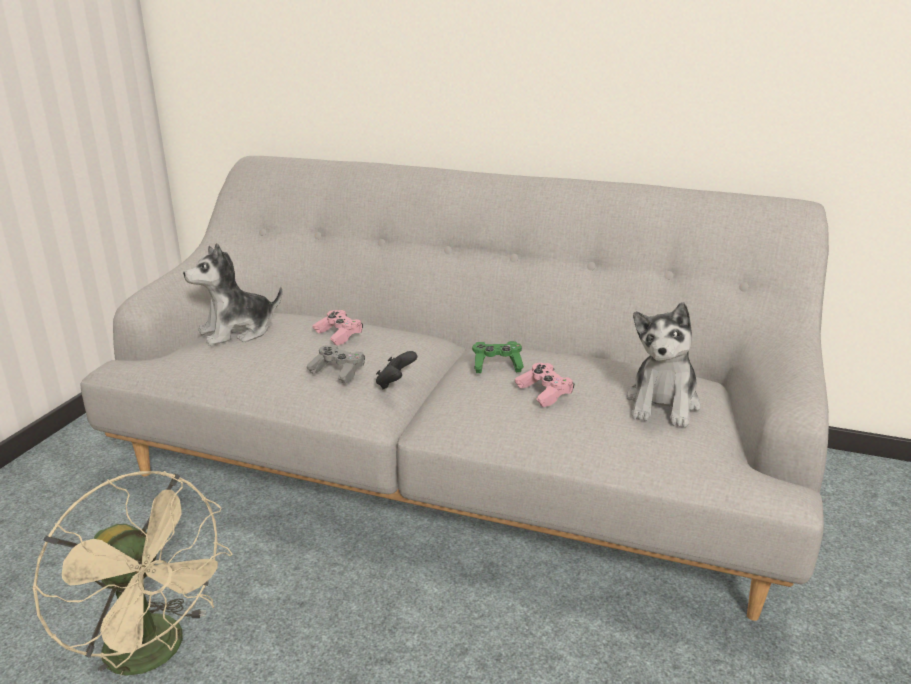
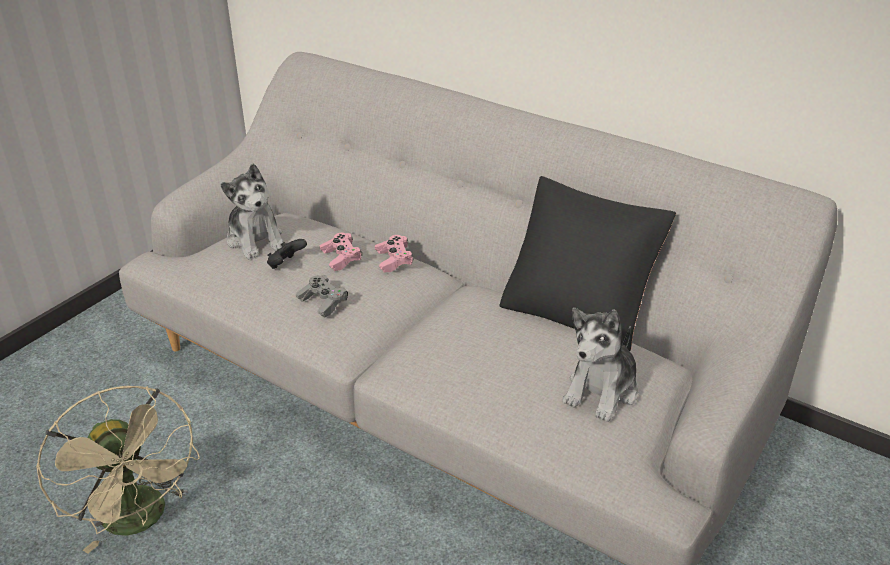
camera: 15 degrees right, 10 degrees up
(237, 332) = (256, 240): plush toy -> plush toy turned 105 degrees counterclockwise
(395, 384) = (369, 324): black game controller -> black game controller (286, 265)
(497, 365) = (469, 318): green game controller -> none
(544, 393) = (495, 359): pink game controller -> pink game controller (394, 260)
(596, 346) = (579, 307): none -> black pillow

